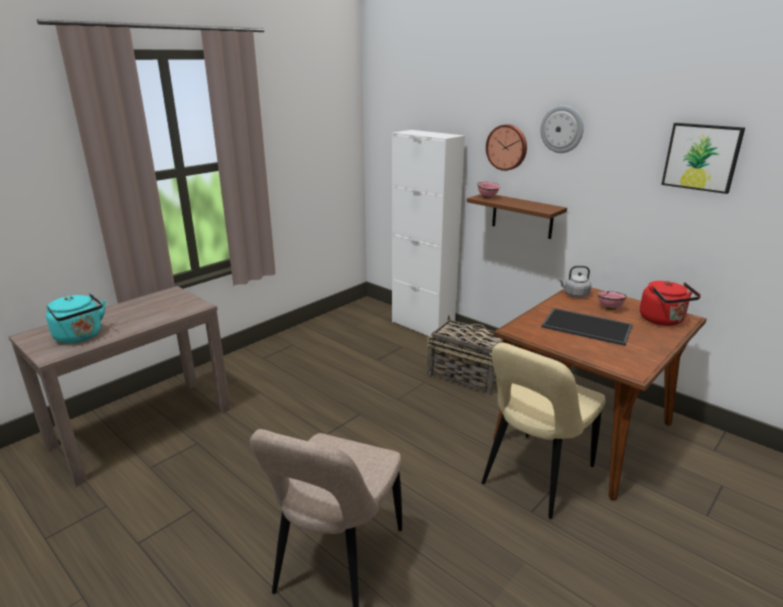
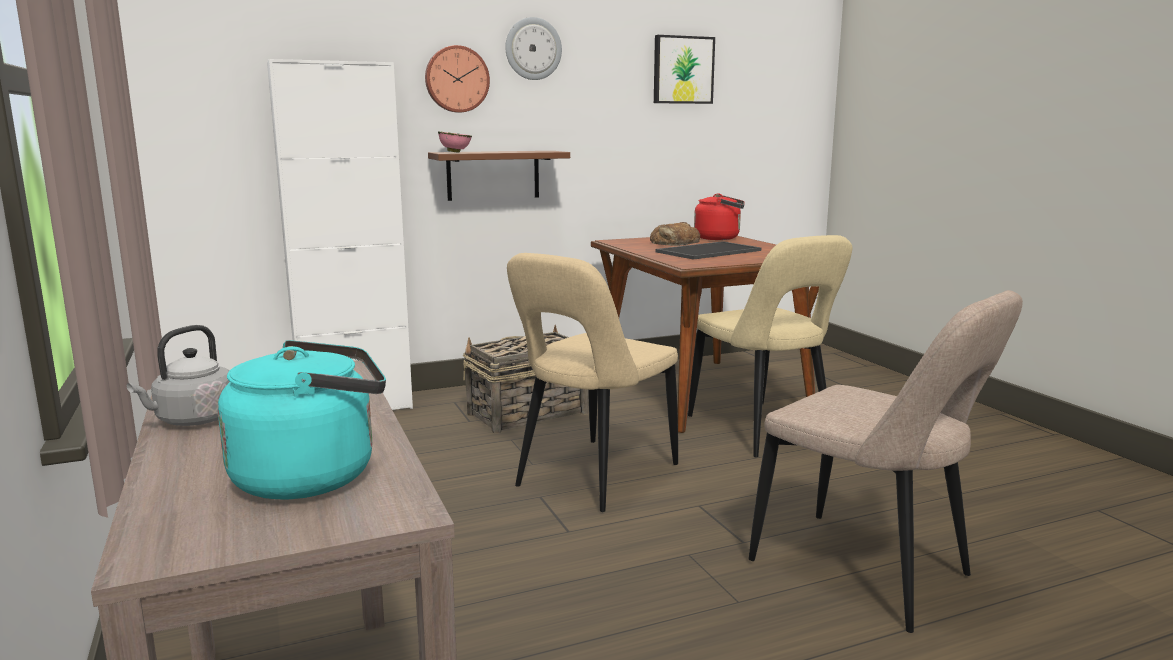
camera: 65 degrees left, 10 degrees down
(395, 424) = (592, 478): none -> beige chair
(574, 295) = (626, 243): grey kettle -> grey kettle (193, 420)
(609, 308) = (674, 242): pink bowl -> bread

